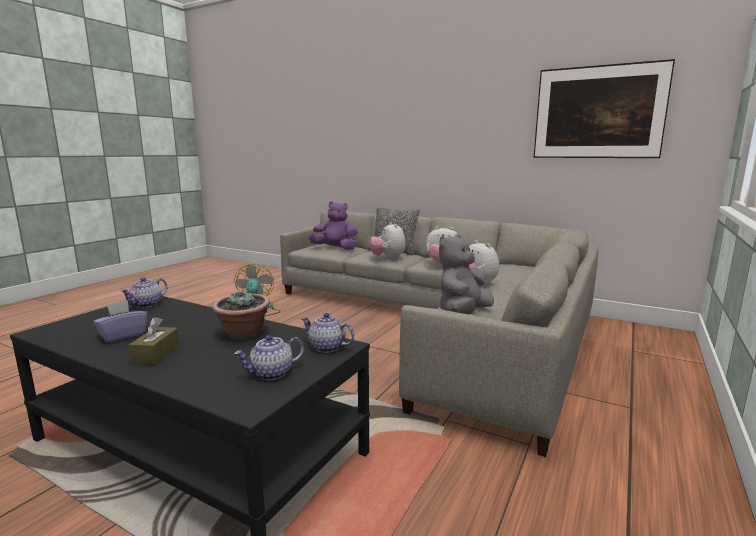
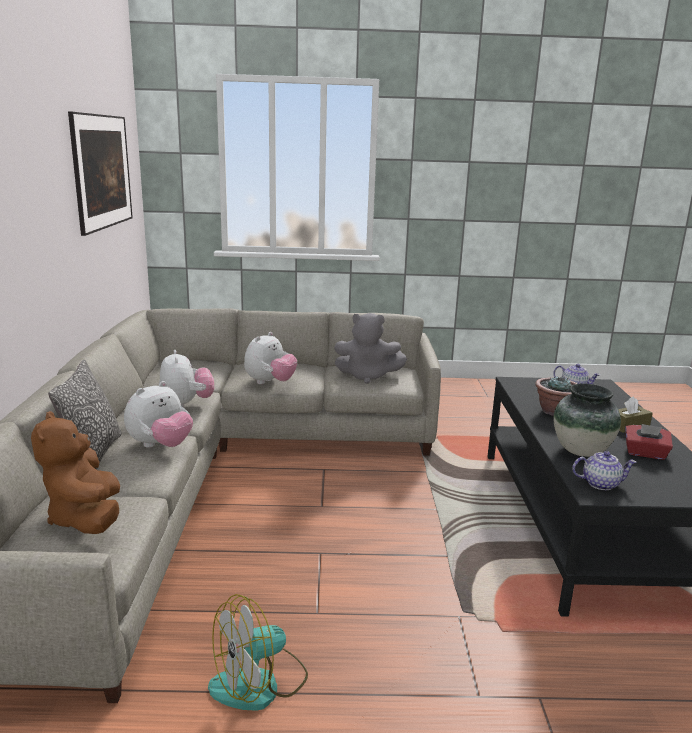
camera: 120 degrees left, 5 degrees up
(123, 335) = (645, 453): purple tissue box -> red tissue box
(179, 315) = (581, 451): none -> vase
(326, 347) = (523, 384): teapot -> none
(335, 248) = (86, 518): purple plush toy -> brown plush toy

